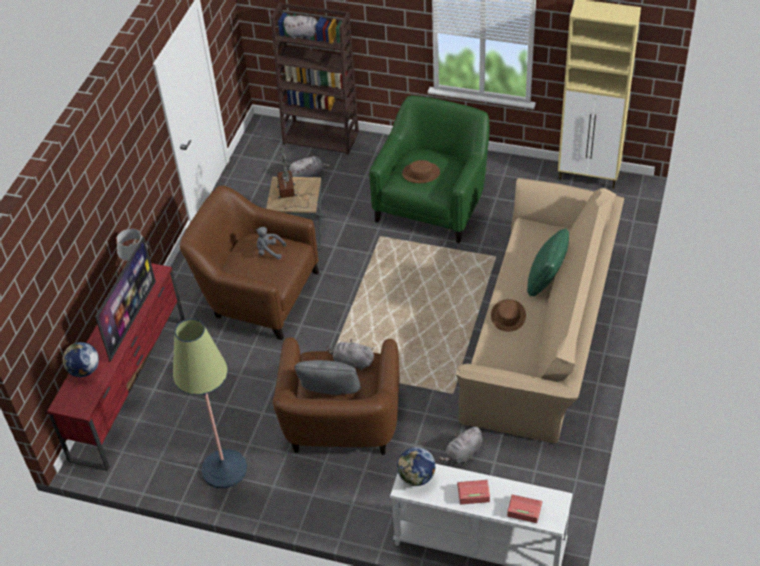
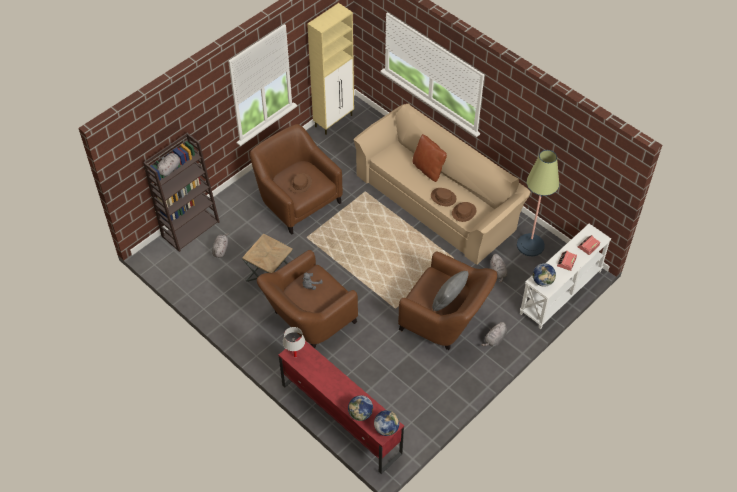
camera: 65 degrees left, 5 degrees up
(74, 404) = (386, 428): none -> globe
(131, 320) = (333, 374): television -> none
(224, 469) = (439, 390): floor lamp -> floor lamp (530, 245)
(290, 193) = (266, 254): table lamp -> none
(351, 362) = (431, 281): grey plush toy -> grey plush toy (494, 339)
(433, 202) = (297, 199): green armchair -> brown armchair
(499, 349) = (464, 212): none -> brown hat
(546, 281) = (428, 169): green pillow -> brown pillow

